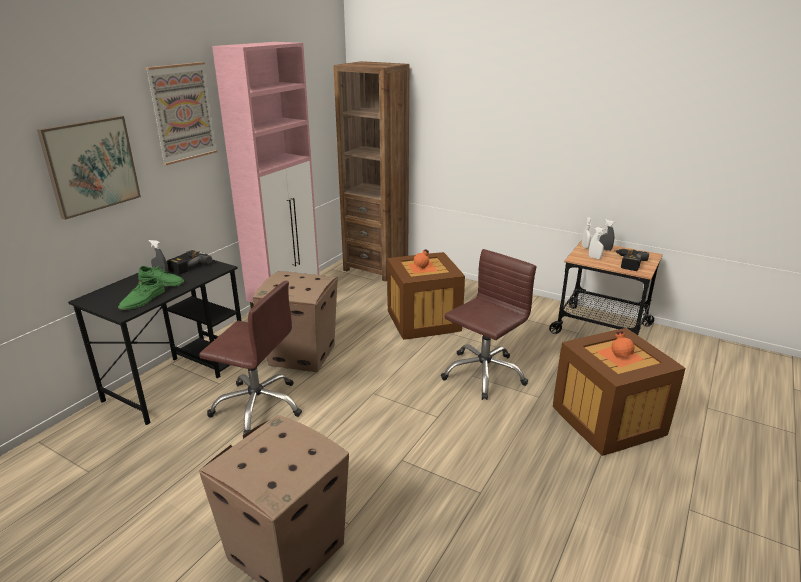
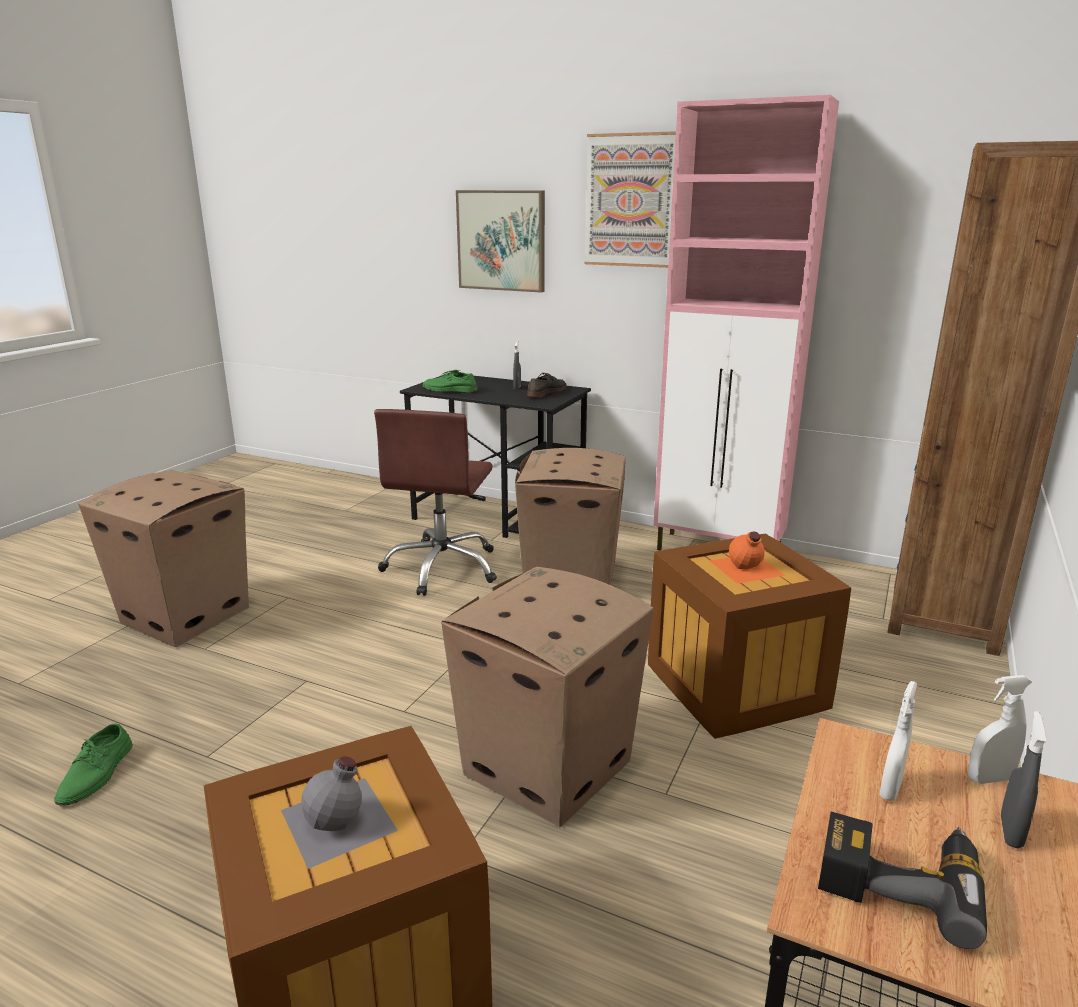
camera: 85 degrees right, 5 degrees down
(162, 282) = (497, 389): green shoe -> green shoe (97, 773)
(187, 266) = (546, 392): power drill -> grey shoe
(483, 373) = (545, 769): brown office chair -> cardboard box
(619, 354) = (340, 820): orange bottle -> grey bottle

